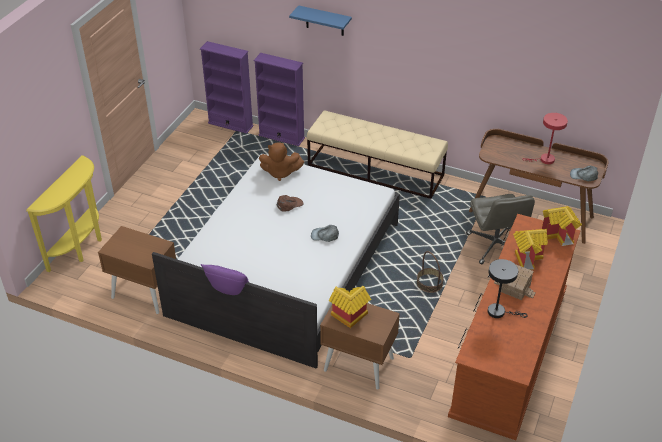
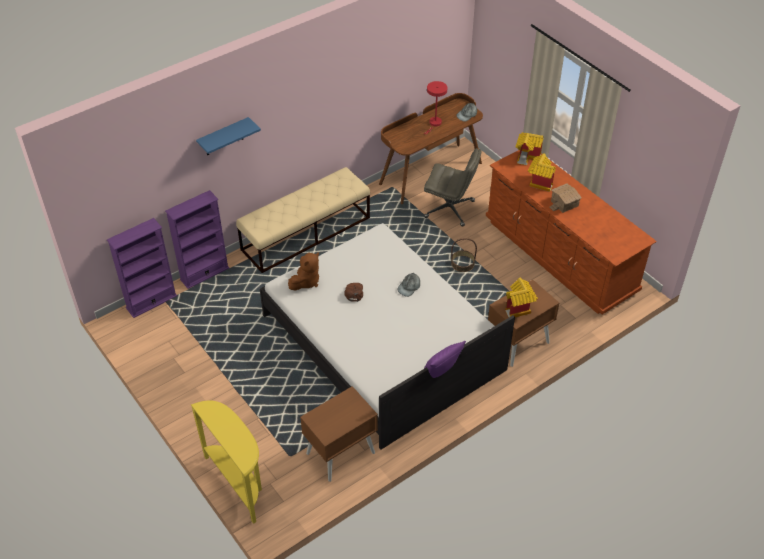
camera: 60 degrees left, 5 degrees up
(499, 312) = (583, 222): black table lamp -> none

